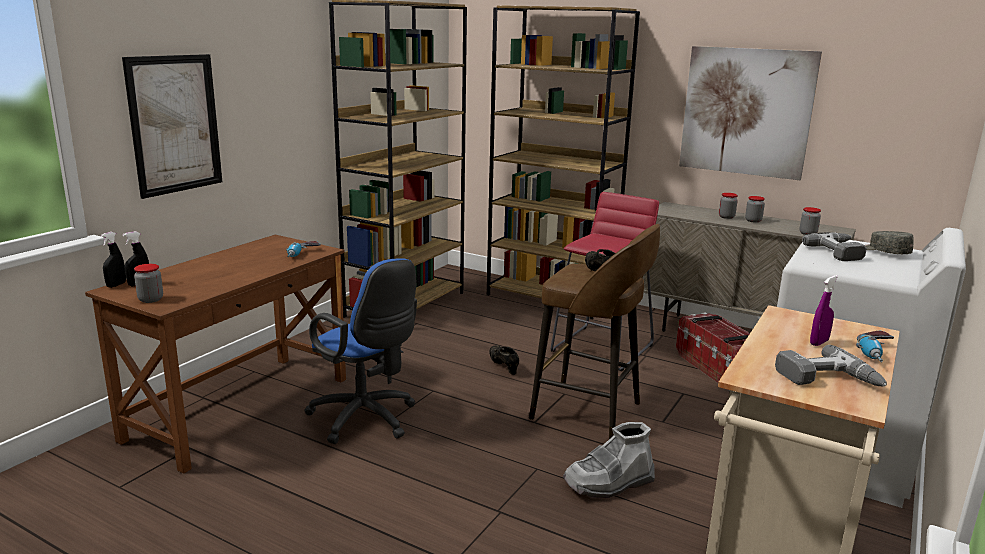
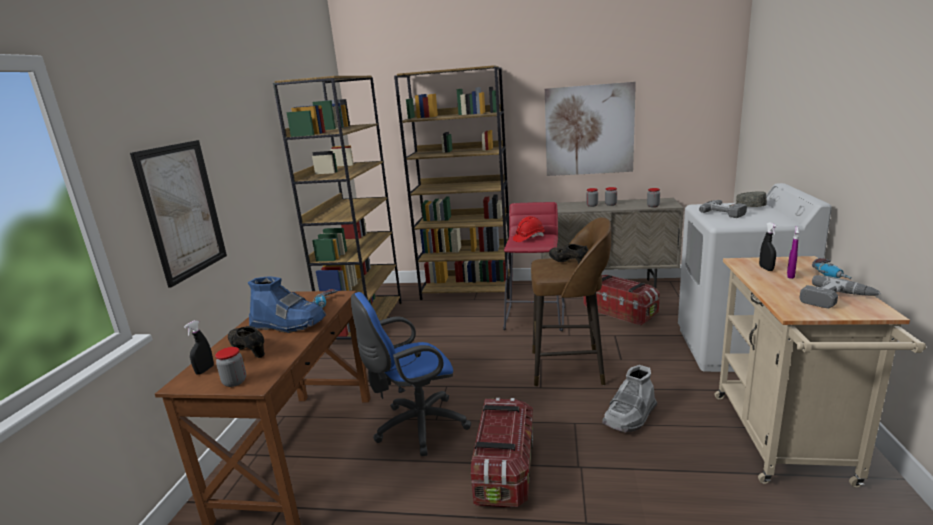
camera: 20 degrees left, 0 degrees up
(116, 285) = (181, 377): black spray bottle -> black spray bottle (766, 268)
(248, 265) = (289, 324): none -> blue boot
(366, 420) = (416, 427): blue office chair -> blue office chair turned 135 degrees clockwise
(418, 487) = (505, 469): none -> storage box
(504, 366) = (481, 351): black shoe -> black shoe (249, 351)
(606, 240) = (528, 238): none -> red hard hat

